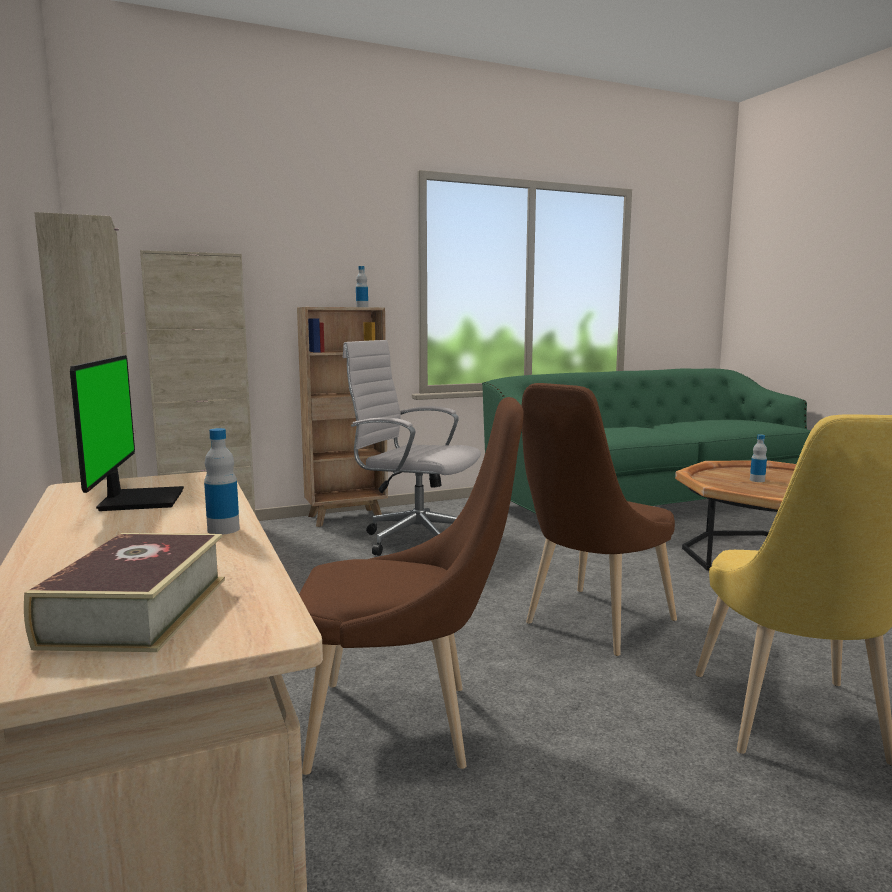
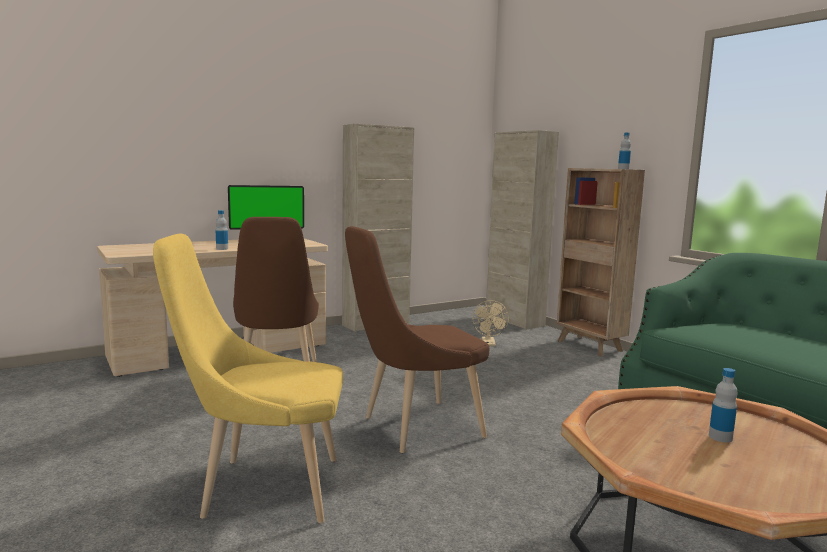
camera: 80 degrees right, 0 degrees up
(138, 610) = (144, 248): book -> none
(304, 558) = (489, 344): none -> beige fan
(413, 540) = (557, 368): white office chair -> none
(593, 624) = (415, 428): brown chair -> brown chair turned 60 degrees counterclockwise

